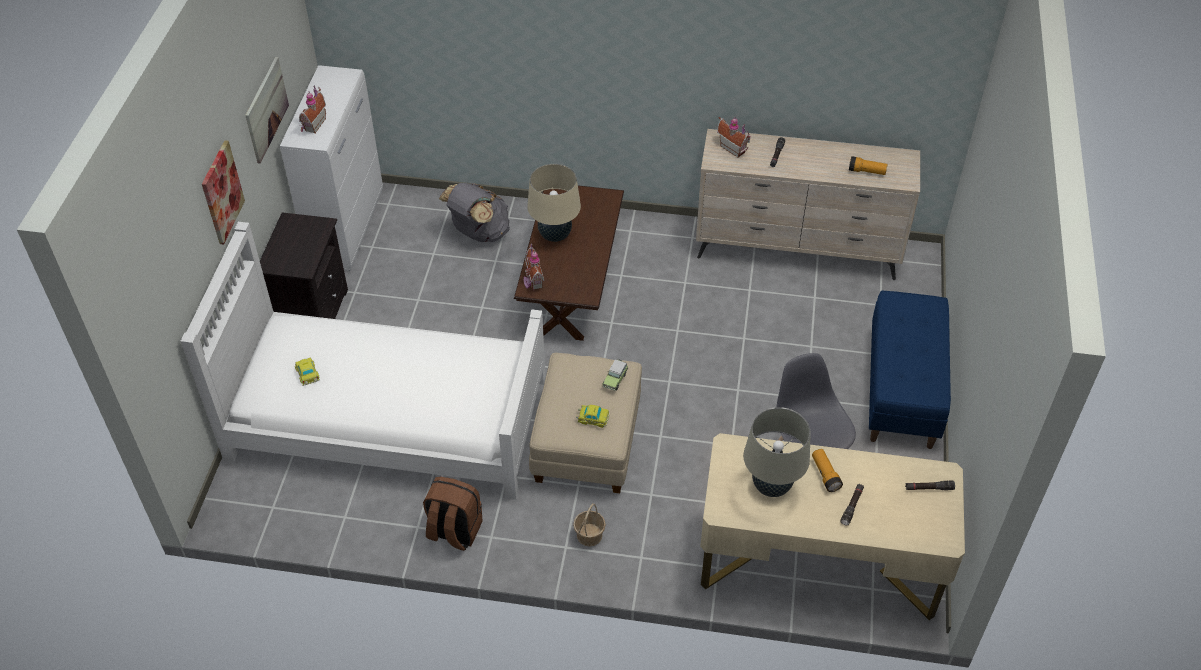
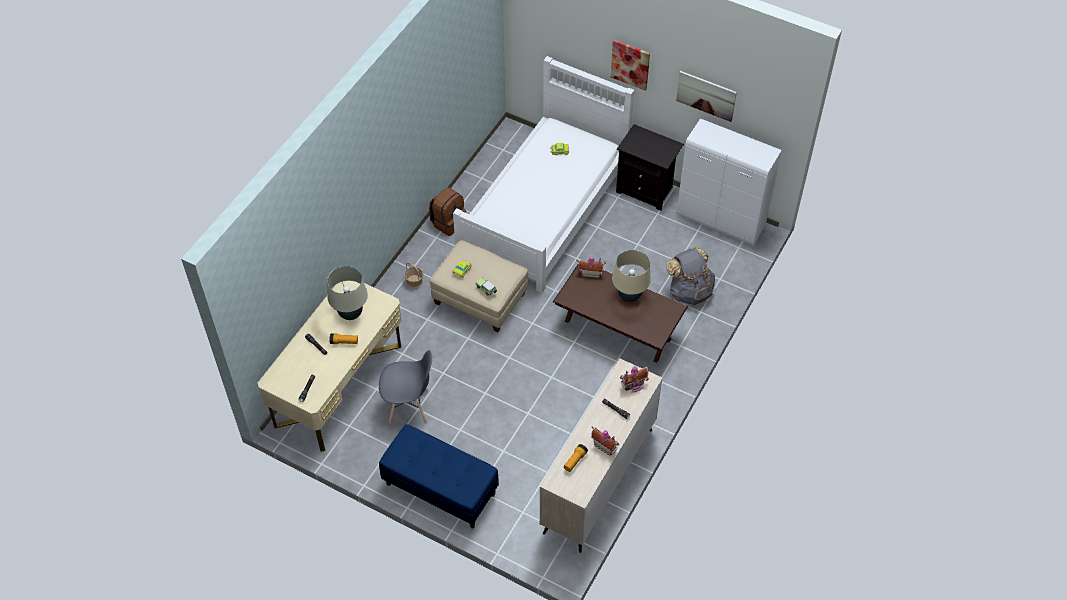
camera: 110 degrees right, 5 degrees up
(313, 124) = (715, 137): toy house -> toy house (605, 446)

